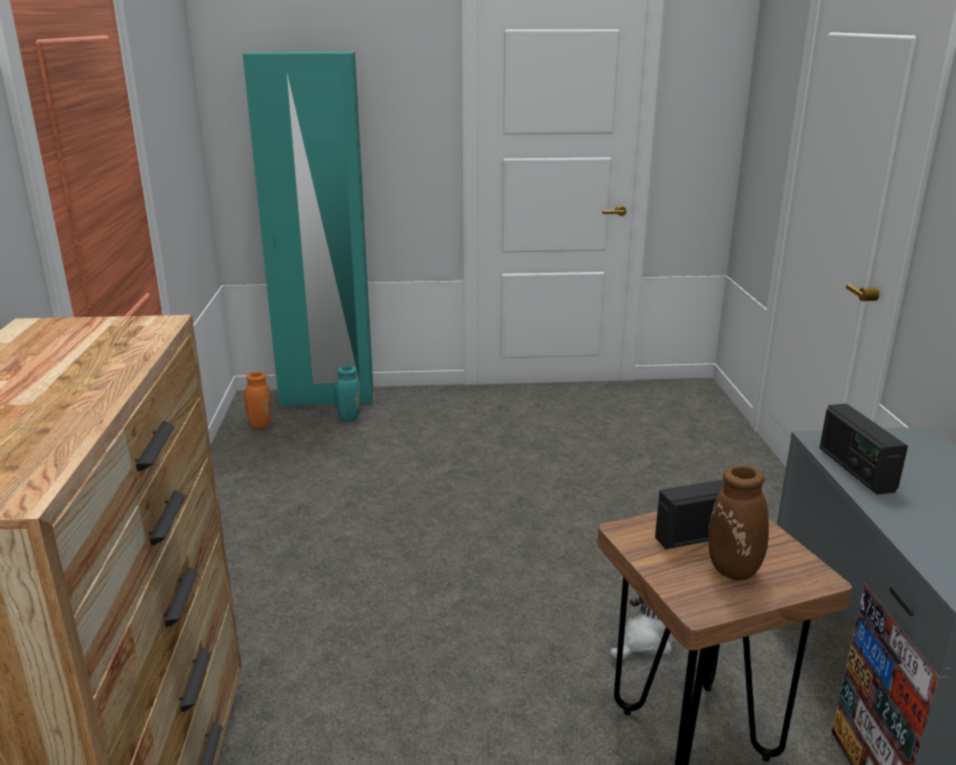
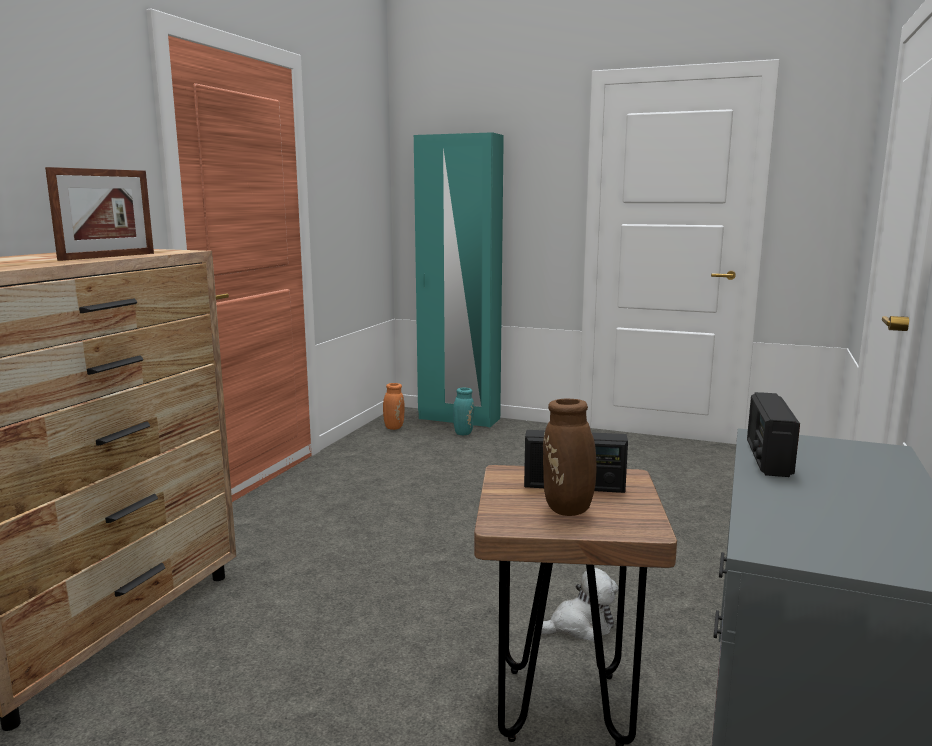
camera: 25 degrees right, 10 degrees down
(106, 367) = (108, 256): none -> picture frame

